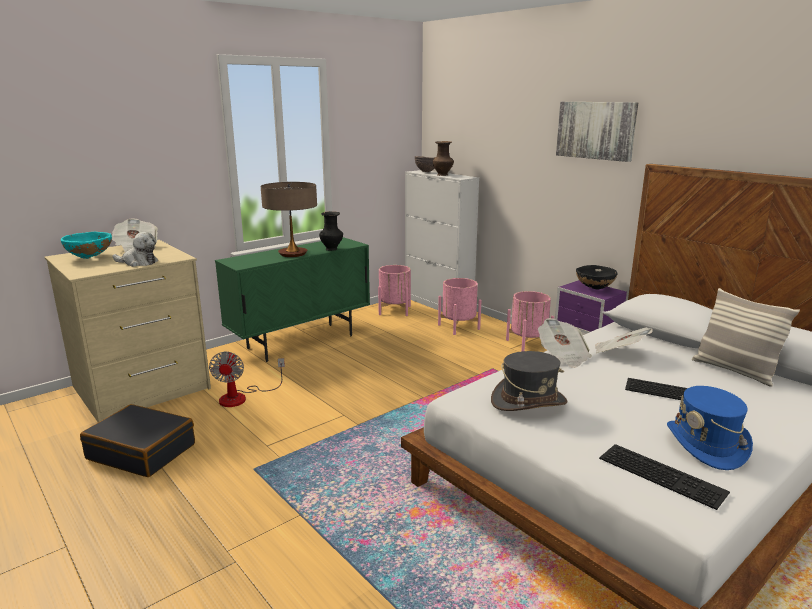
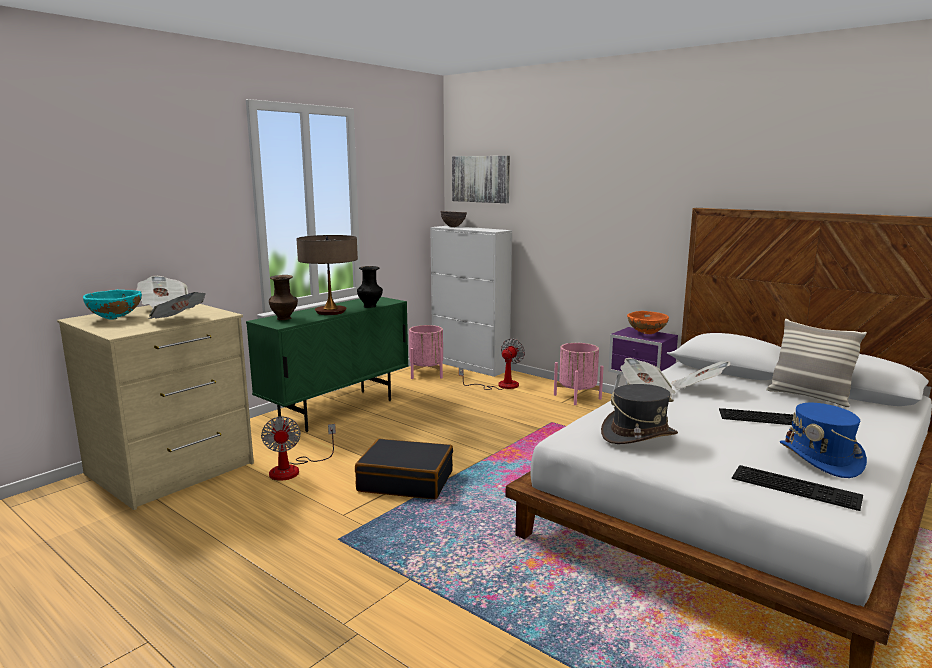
camera: 10 degrees left, 5 degrees down
(138, 262) = (178, 321): plush toy -> newspaper
(142, 451) = (199, 534): black suitcase -> black suitcase (406, 481)
(443, 175) = (473, 229): brown vase -> brown vase (285, 318)
(458, 327) = (500, 385): pink planter -> fan
(594, 289) = (646, 334): black bowl -> orange bowl
(596, 130) = (637, 178): picture -> picture (481, 179)

